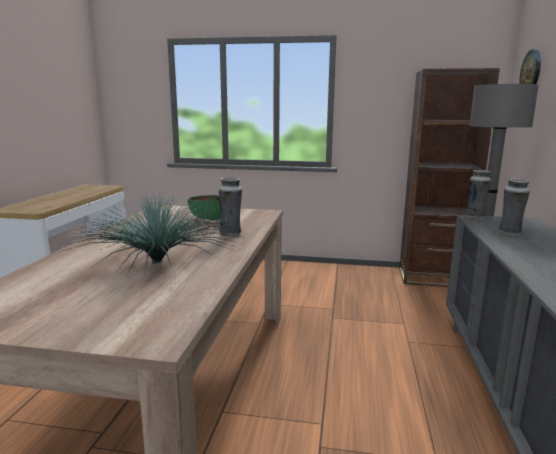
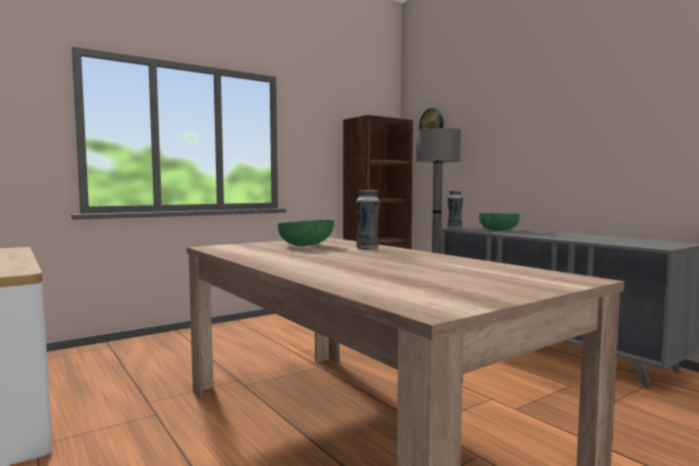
camera: 45 degrees left, 10 degrees down
(158, 262) = (401, 264): potted plant -> none
(510, 233) = (498, 231): vase -> green bowl

